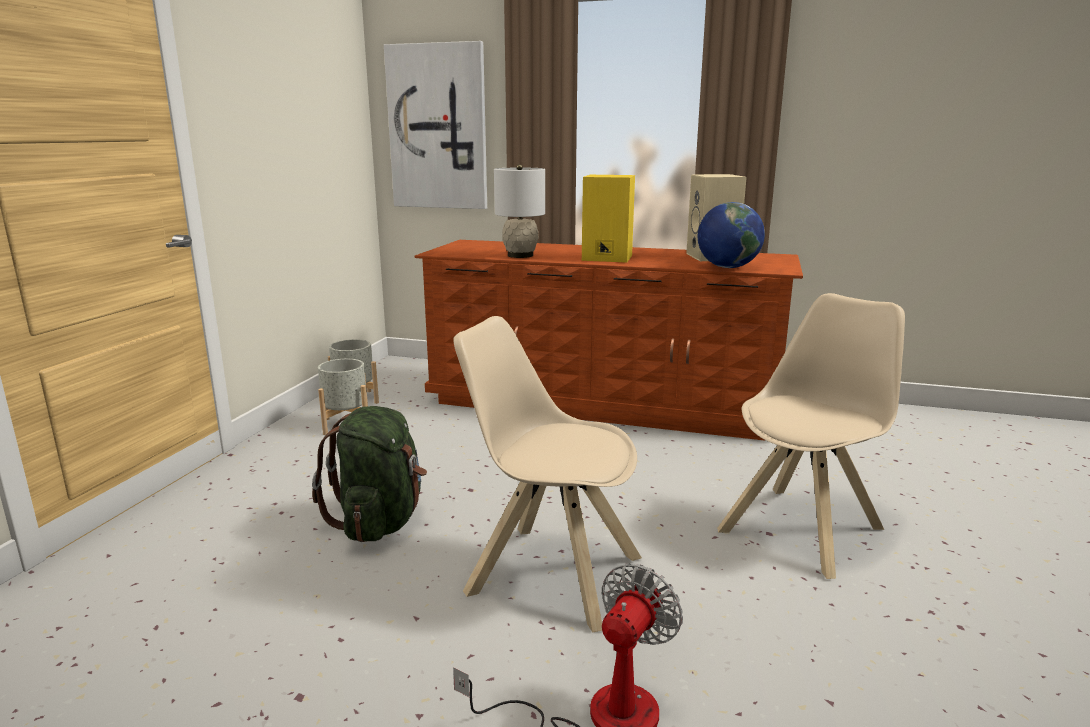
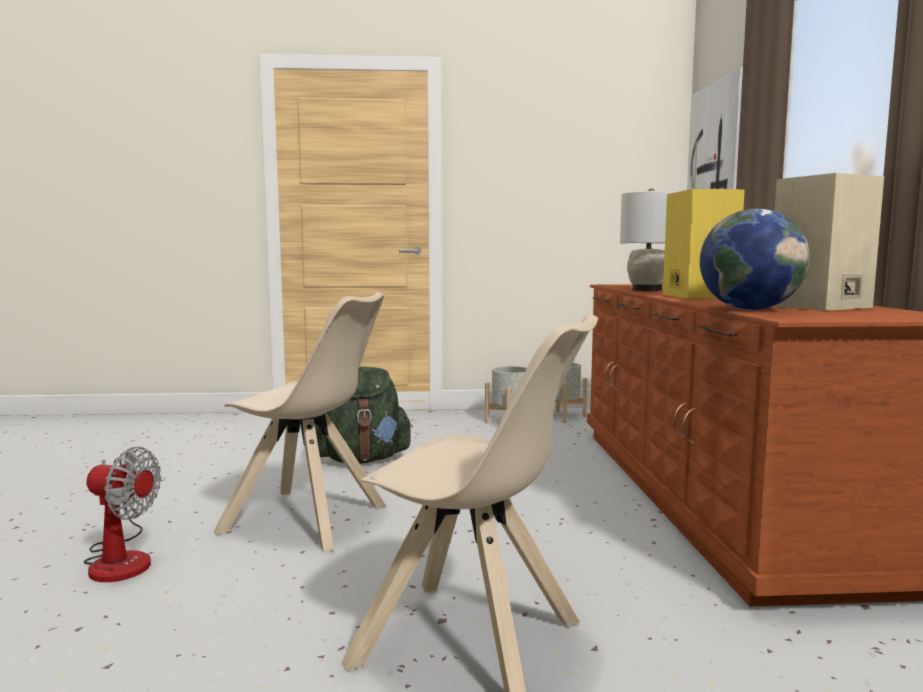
camera: 70 degrees right, 10 degrees down
(550, 573) = (308, 520): beige chair -> beige chair turned 105 degrees clockwise

